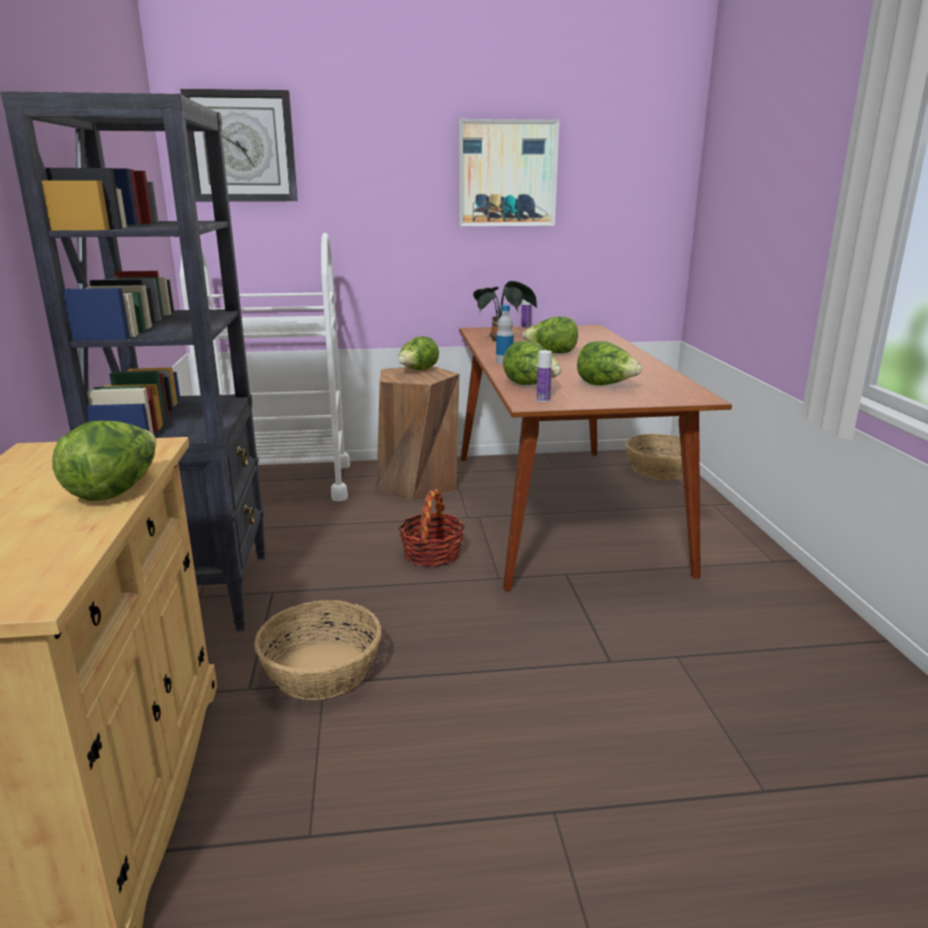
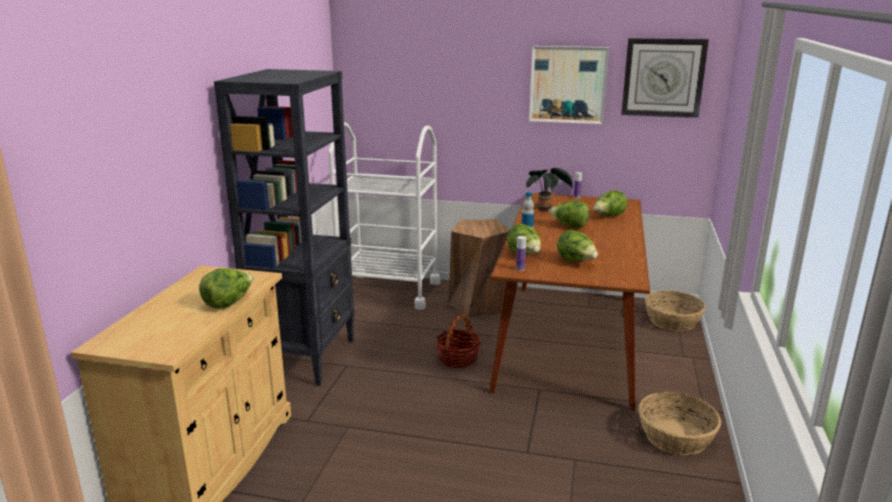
camera: 20 degrees right, 0 degrees up
(241, 147) = (383, 62): wall clock -> wall clock (663, 77)
(321, 670) = (350, 419): basket -> basket (675, 436)
(418, 371) = (484, 224): lettuce -> lettuce (608, 216)

